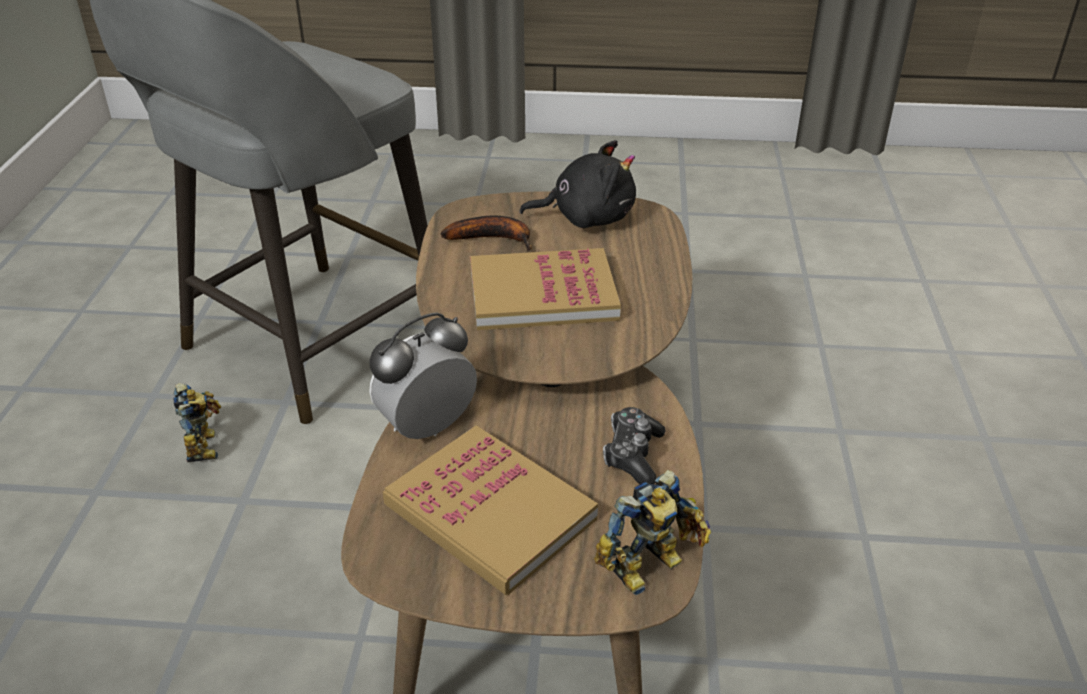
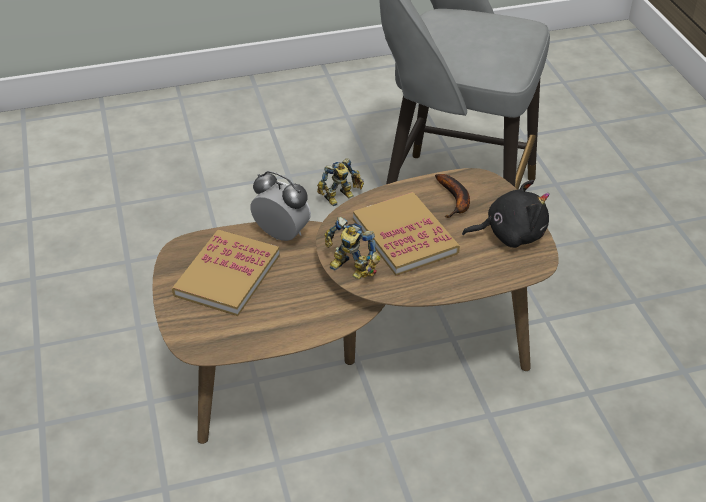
camera: 70 degrees right, 5 degrees up
(587, 217) = (510, 234): black plush toy -> black plush toy turned 75 degrees counterclockwise
(633, 455) = (295, 319): game controller -> none
(651, 569) = (209, 344): toy robot -> toy robot (349, 270)

